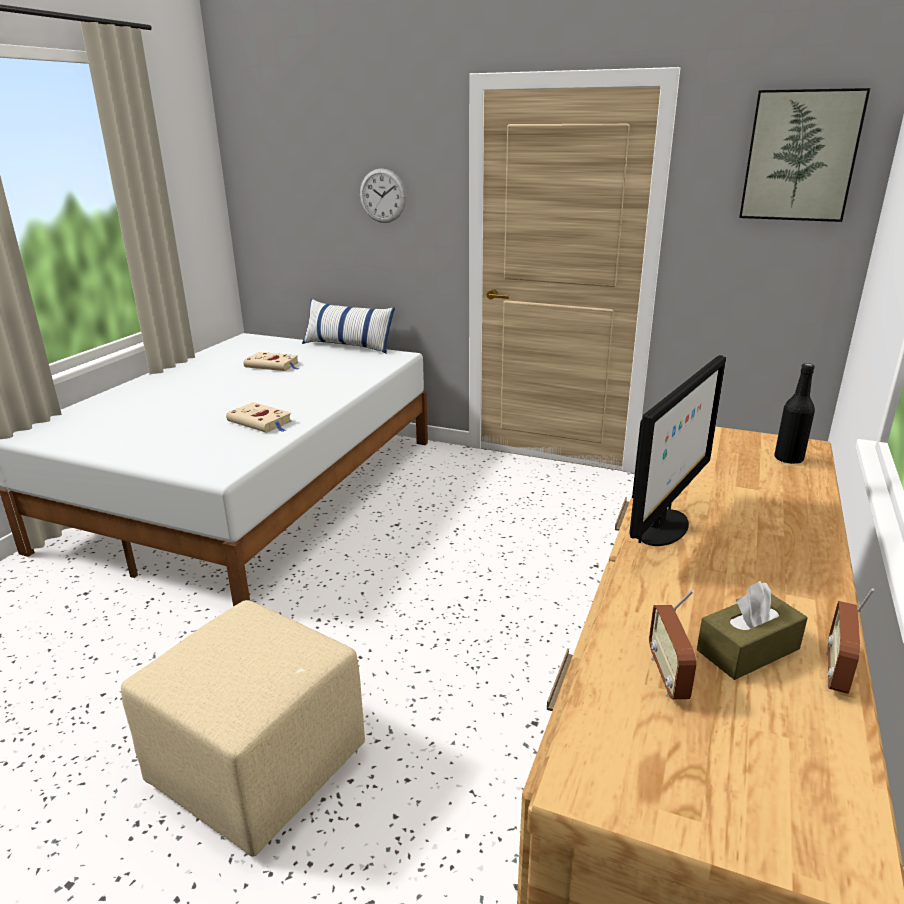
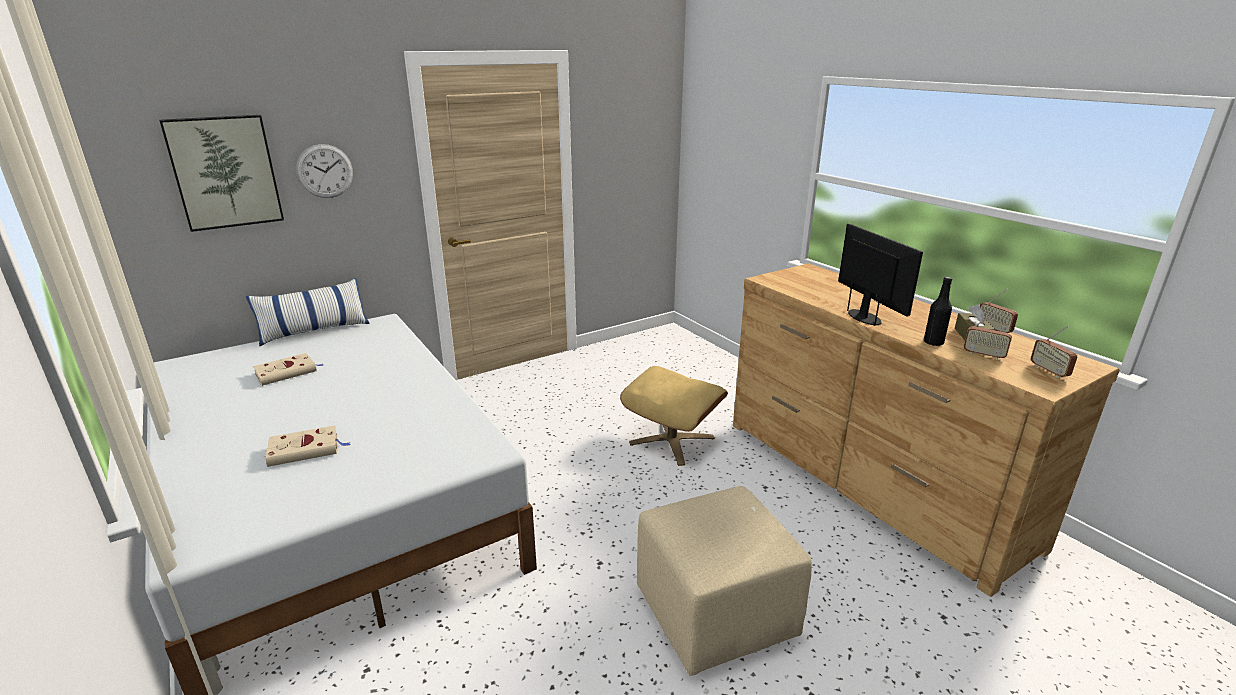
camera: 55 degrees left, 0 degrees up
(261, 422) = (417, 410): beige book -> beige book (306, 449)
(543, 609) = (672, 440): none -> beige ottoman
(699, 783) = (1049, 371): none -> radio
(788, 459) = (819, 275): black bottle -> black bottle (933, 342)
(800, 156) = (641, 108): picture -> picture (225, 172)

